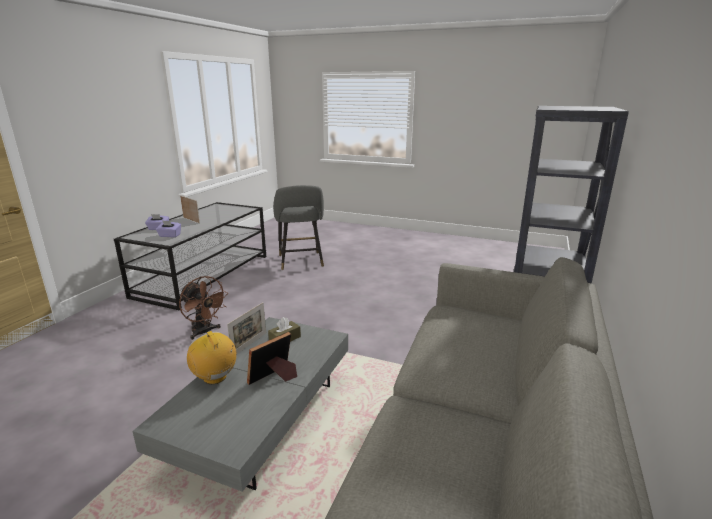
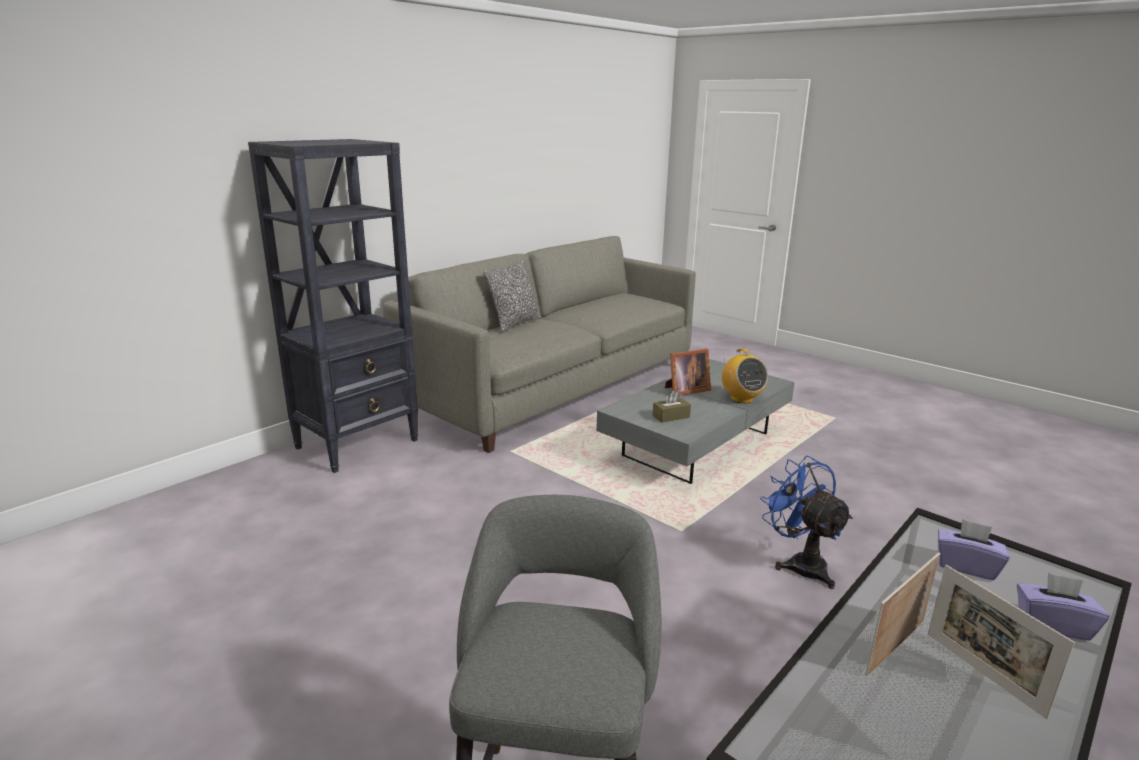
camera: 160 degrees left, 0 degrees up
(204, 332) = (800, 563): brown fan -> blue fan
(249, 344) = (712, 418): picture frame -> picture frame (895, 647)
(509, 368) = (514, 324): none -> pillow

